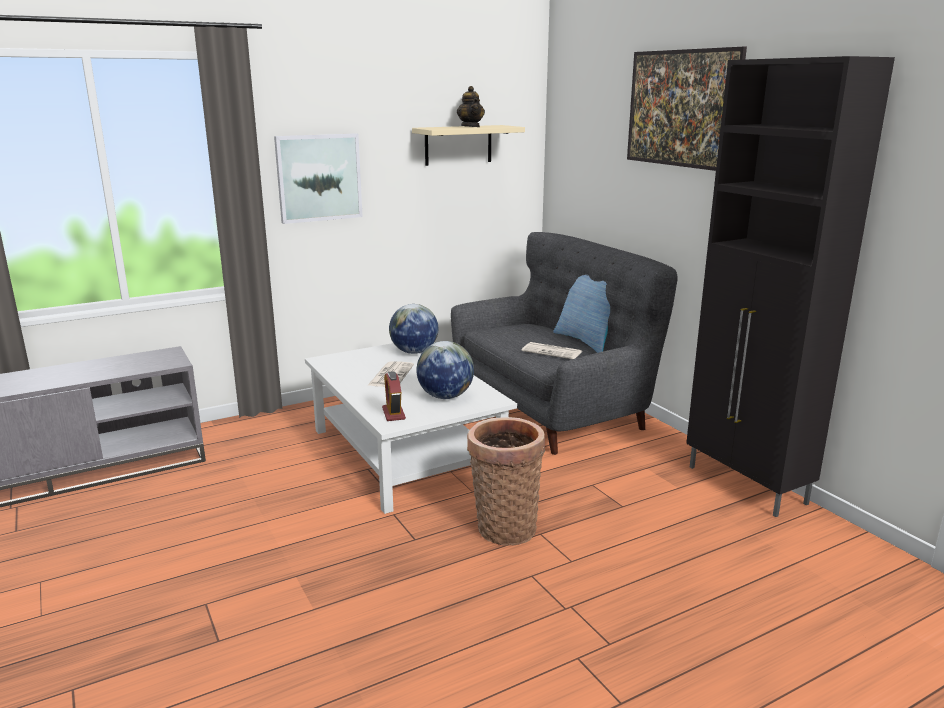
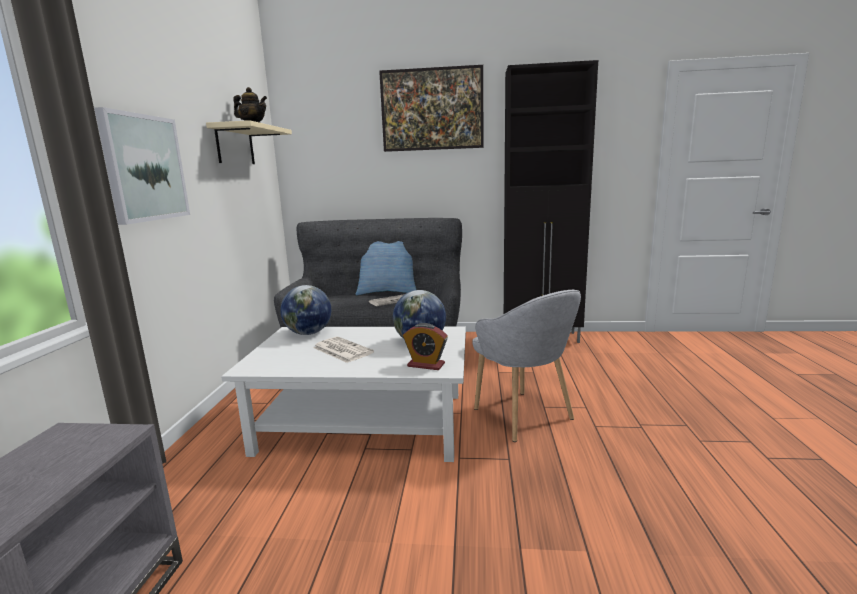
camera: 55 degrees left, 5 degrees down
(504, 526) = (523, 416): basket -> grey armchair

